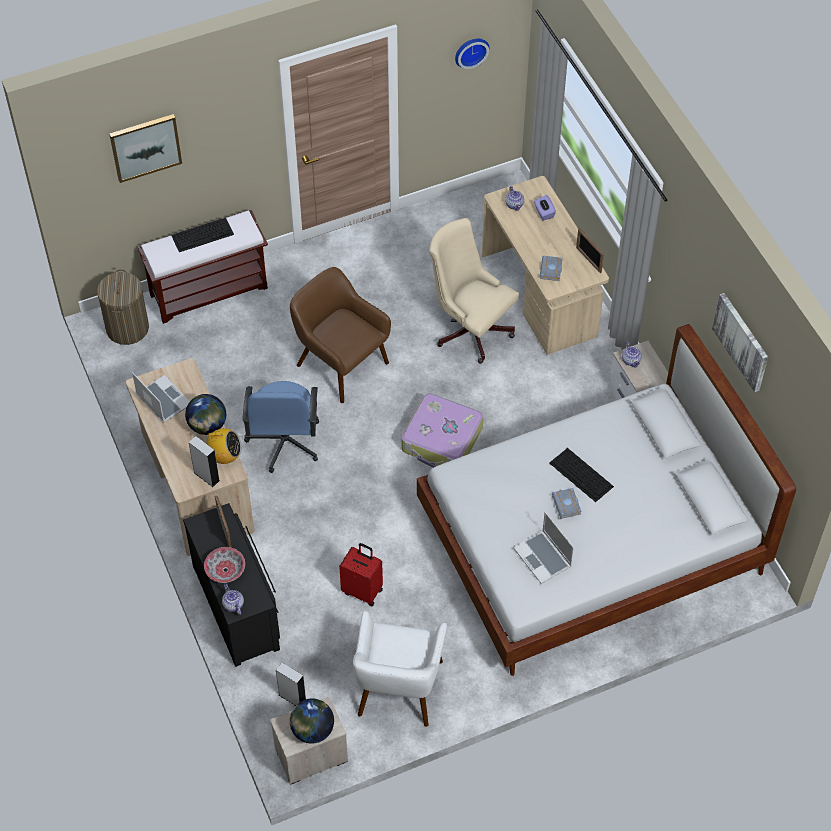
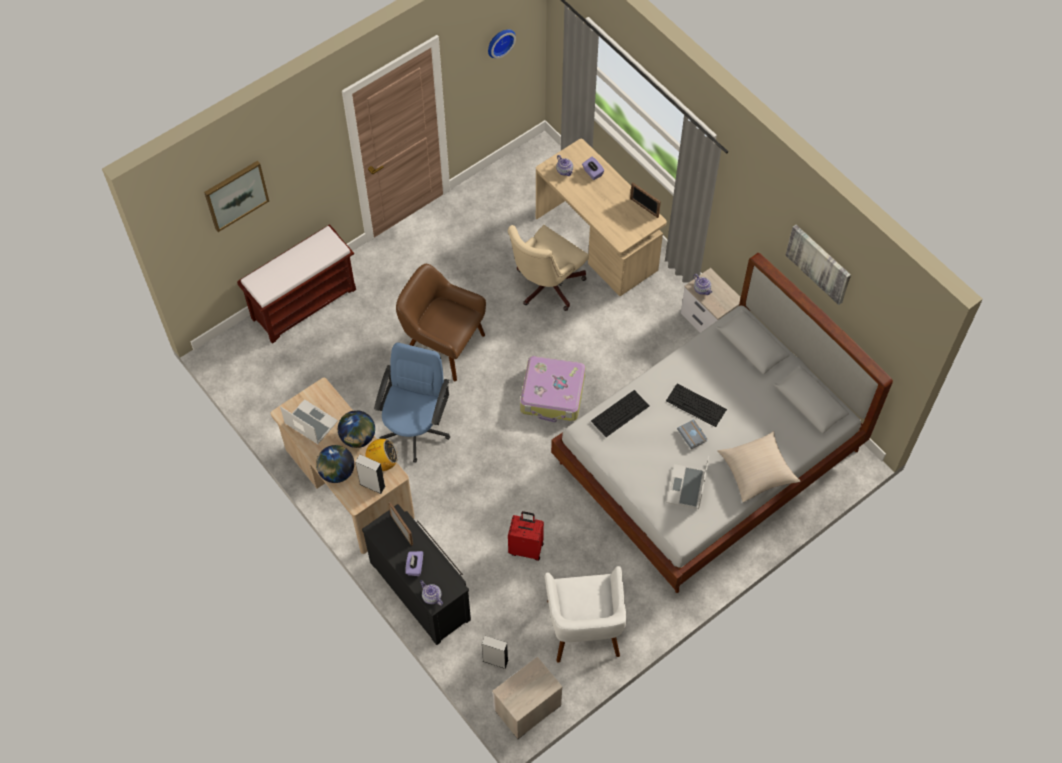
camera: 15 degrees left, 5 degrees up
(127, 328) = (241, 355): laundry basket -> none
(203, 234) = (294, 257): keyboard -> keyboard (620, 413)
(225, 570) = (414, 567): bowl -> purple tissue box
(284, 442) = (415, 429): blue office chair -> blue office chair turned 150 degrees counterclockwise
(312, 730) = (532, 691): globe -> globe (337, 472)
(470, 328) = (545, 286): beige office chair -> beige office chair turned 75 degrees counterclockwise
(543, 558) = (687, 488): laptop -> laptop turned 60 degrees clockwise
(551, 270) = (615, 224): grey book -> none
(626, 558) = (756, 471): none -> beige pillow

